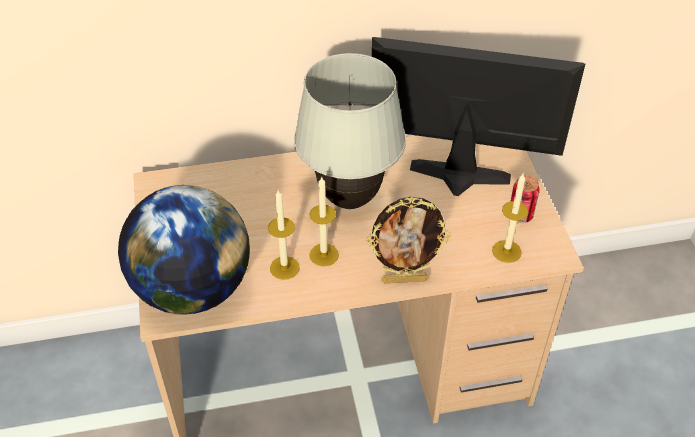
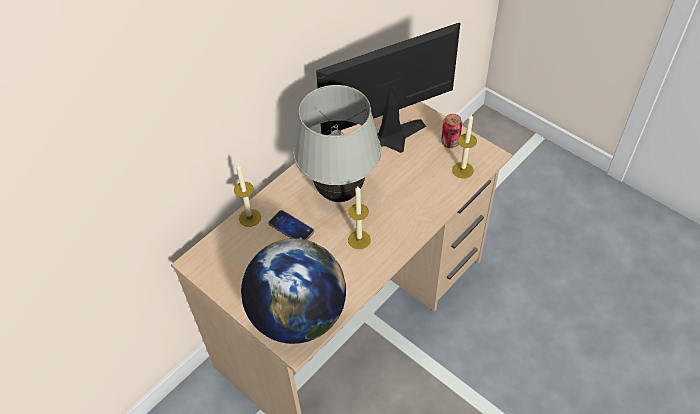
camera: 35 degrees left, 5 degrees up
(270, 204) = (291, 227): none -> phone
(284, 268) = (343, 264): candle -> candle (250, 217)
(404, 279) = (422, 224): picture frame -> none

